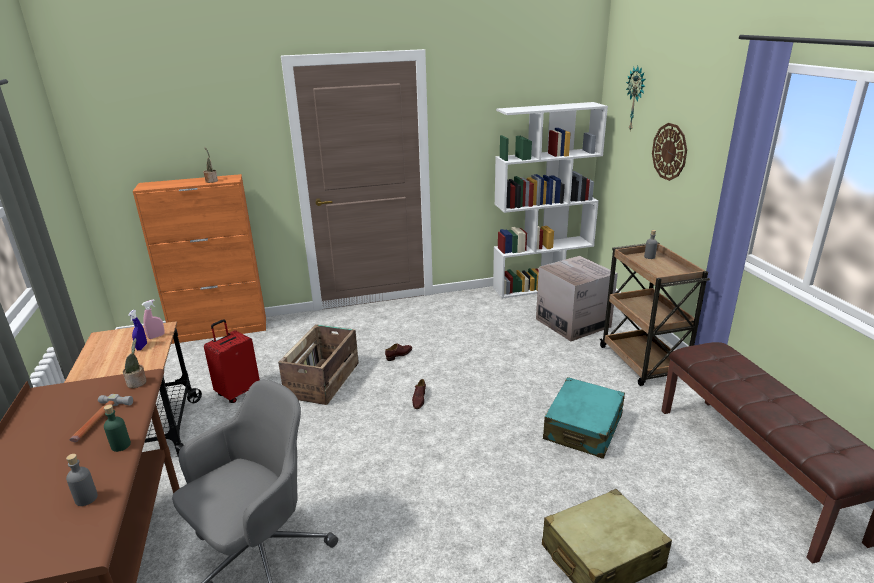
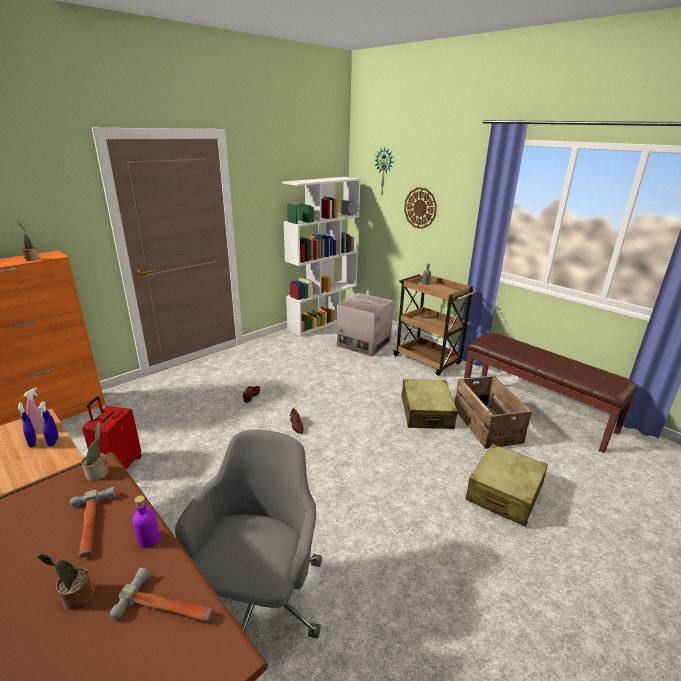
camera: 30 degrees left, 0 degrees up
(46, 468) = (76, 598): none -> potted plant
(86, 498) = (167, 607): grey bottle -> hammer
(121, 445) = (149, 539): green bottle -> purple bottle
(154, 350) = (53, 442): none -> blue spray bottle
(324, 379) = (200, 432): crate -> crate (486, 424)
(583, 428) = (426, 412): turquoise suitcase -> beige suitcase

